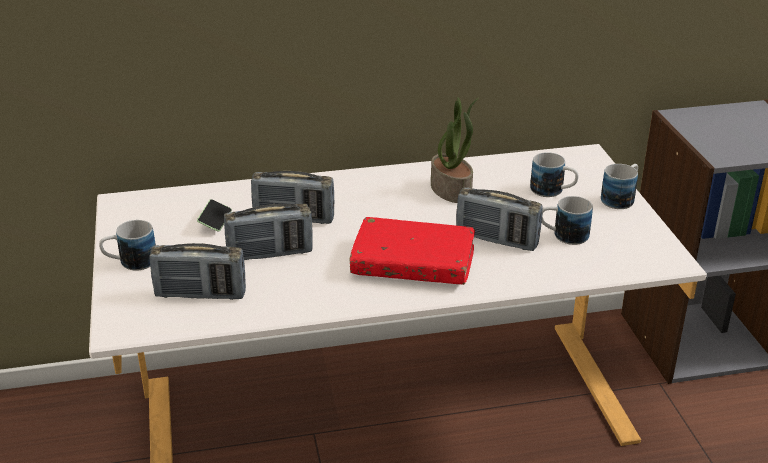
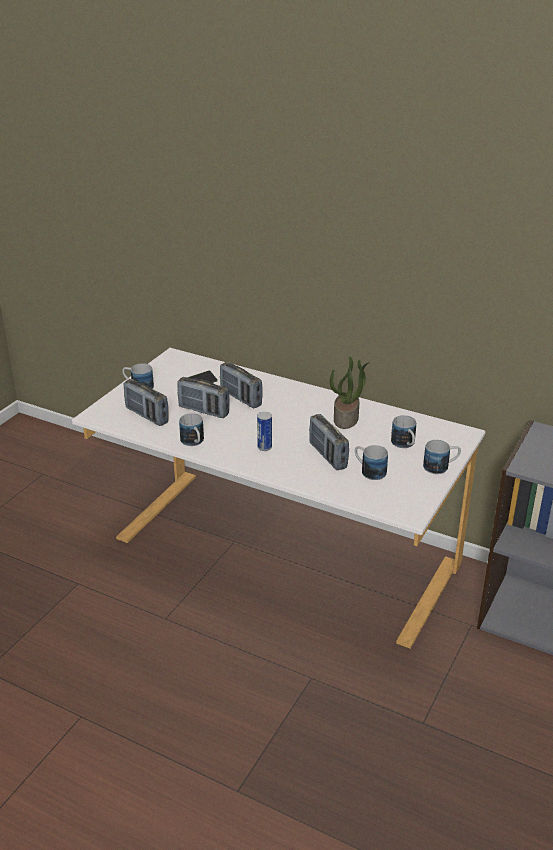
camera: 40 degrees right, 0 degrees up
(318, 299) = (194, 443): none -> mug
(413, 263) = (264, 447): red book -> can

